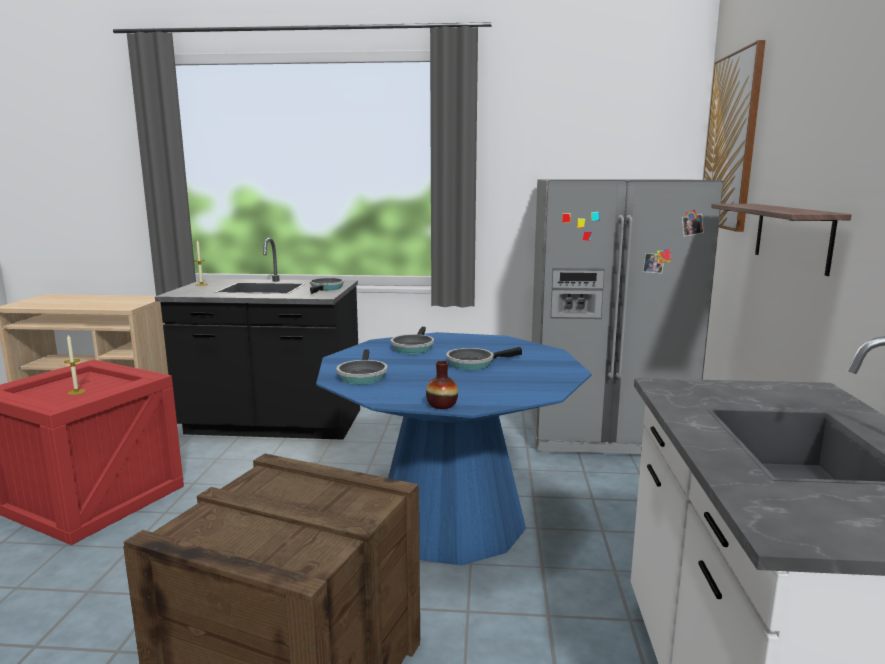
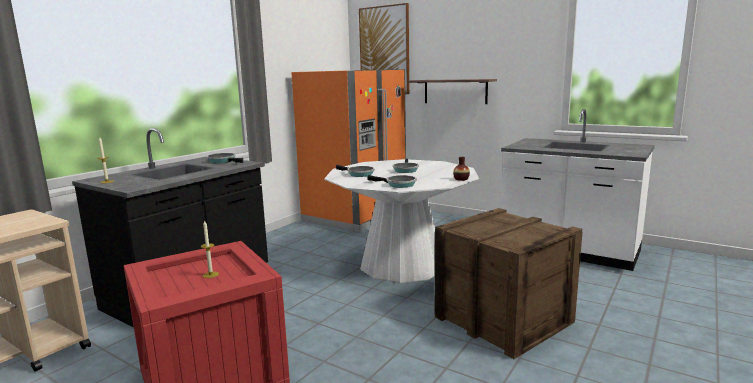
camera: 60 degrees left, 0 degrees up
(450, 520) = (402, 264): blue dining table -> white dining table
(603, 430) = (355, 216): grey fridge -> orange fridge

